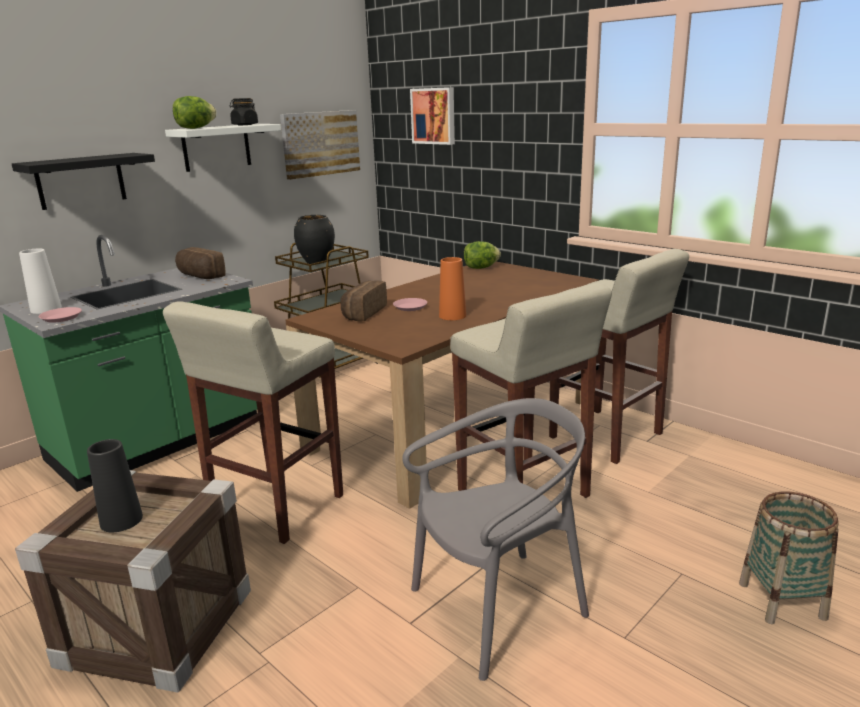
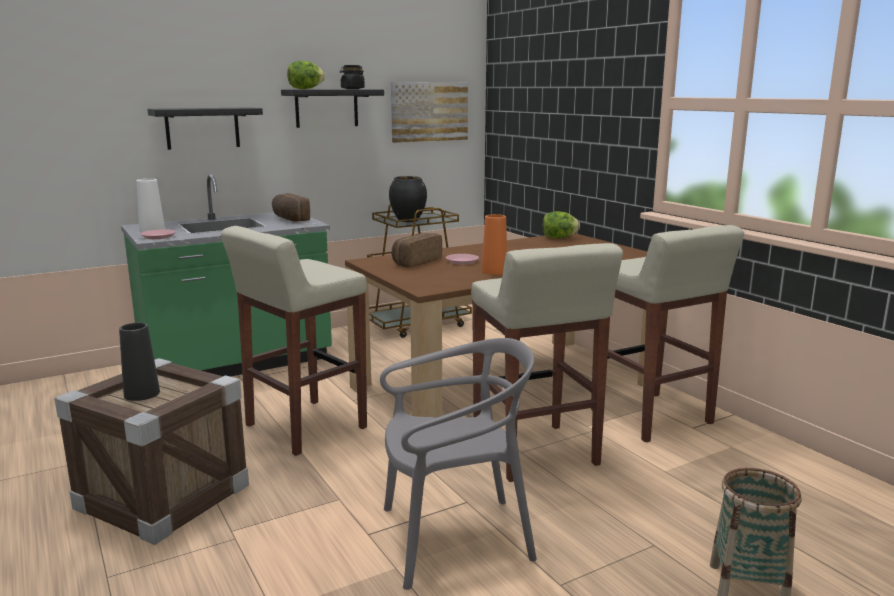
camera: 15 degrees right, 5 degrees down
(216, 147) = (326, 108): white shelf -> black shelf
(434, 116) = (536, 89): picture -> none

